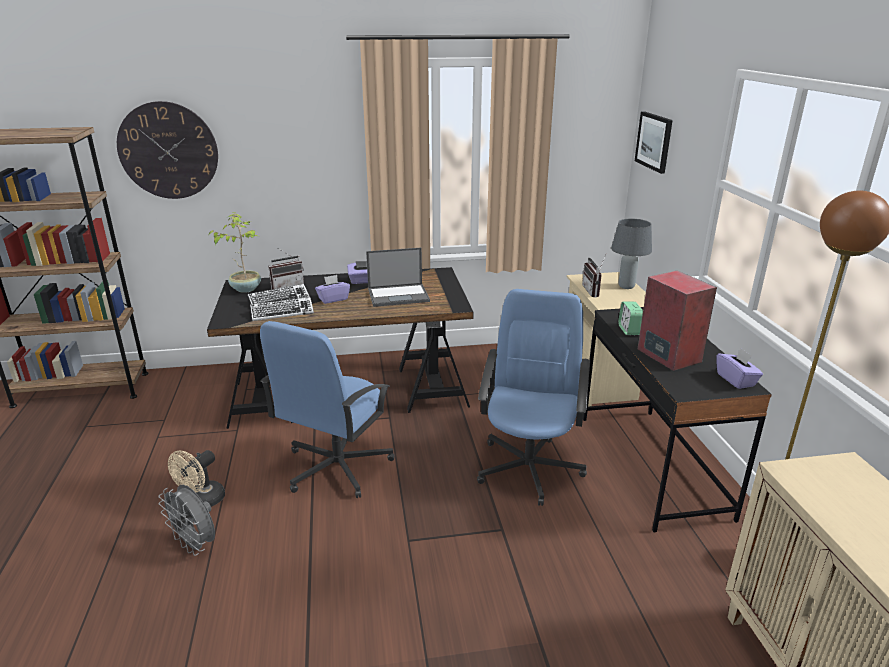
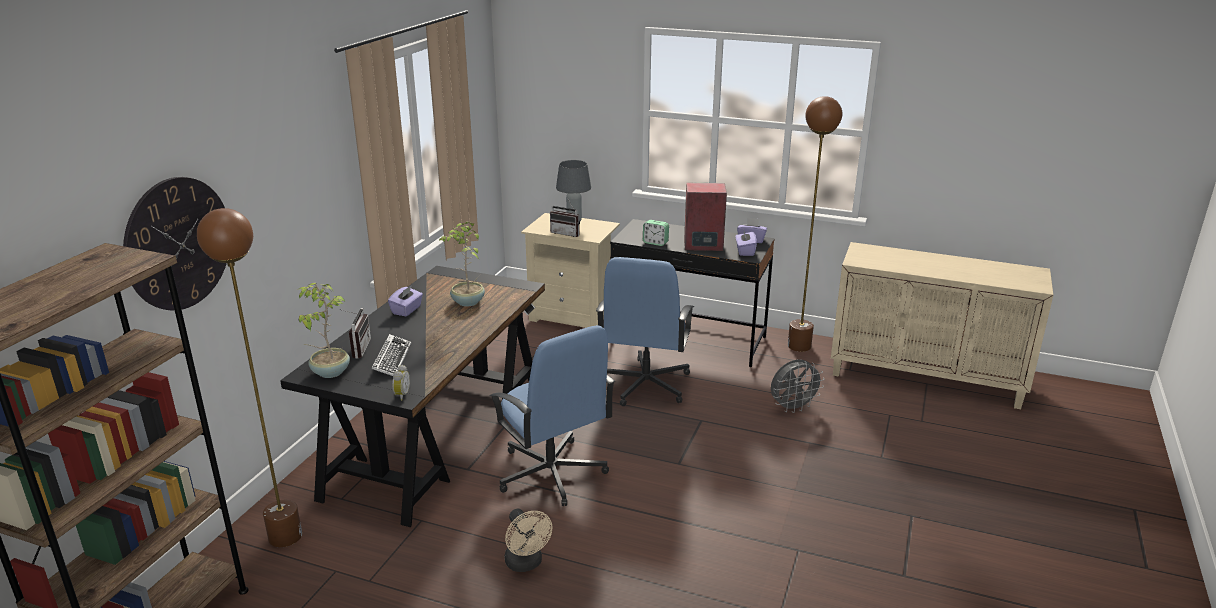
camera: 60 degrees left, 0 degrees up
(194, 387) = (285, 537): none -> brown floor lamp
(196, 544) = (589, 577): grey fan -> grey fan (793, 408)
(226, 319) = (401, 395): none -> alarm clock
(282, 313) = (427, 363): keyboard -> none
(333, 299) = (430, 333): purple tissue box -> purple tissue box (745, 251)
(399, 295) = (467, 302): laptop -> potted plant
(529, 467) = (644, 384): blue office chair -> blue office chair turned 120 degrees counterclockwise
(654, 141) = (537, 91): picture -> none

